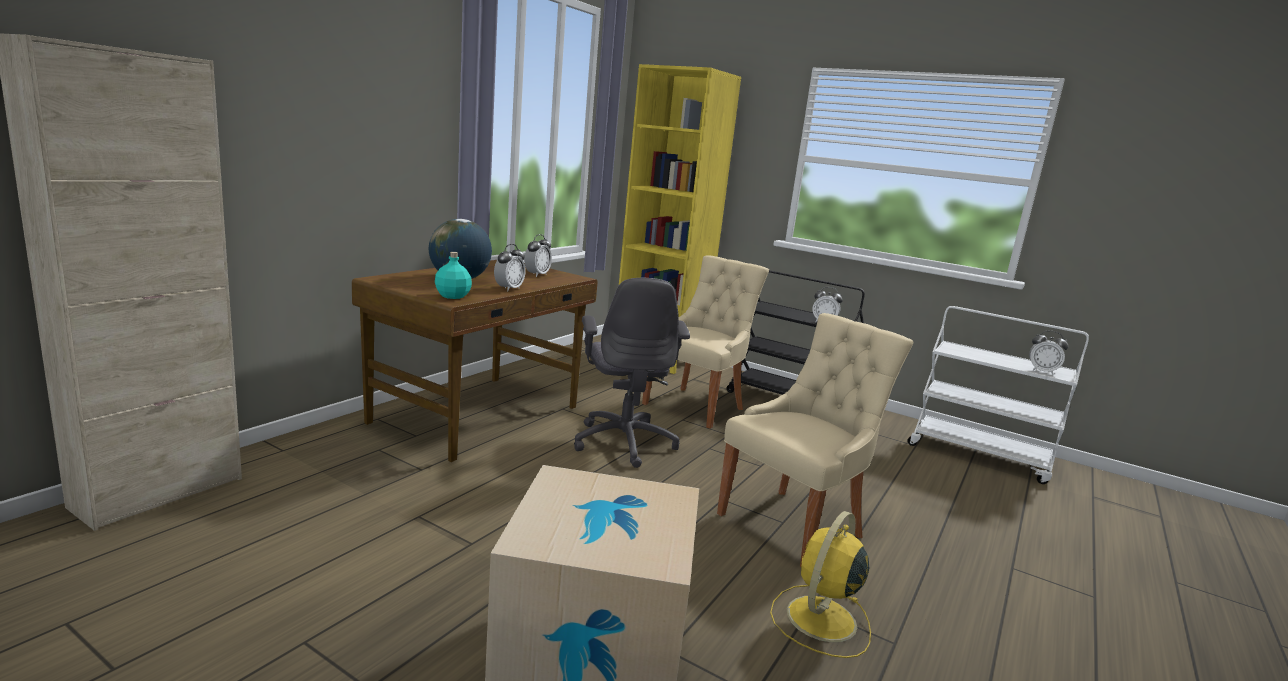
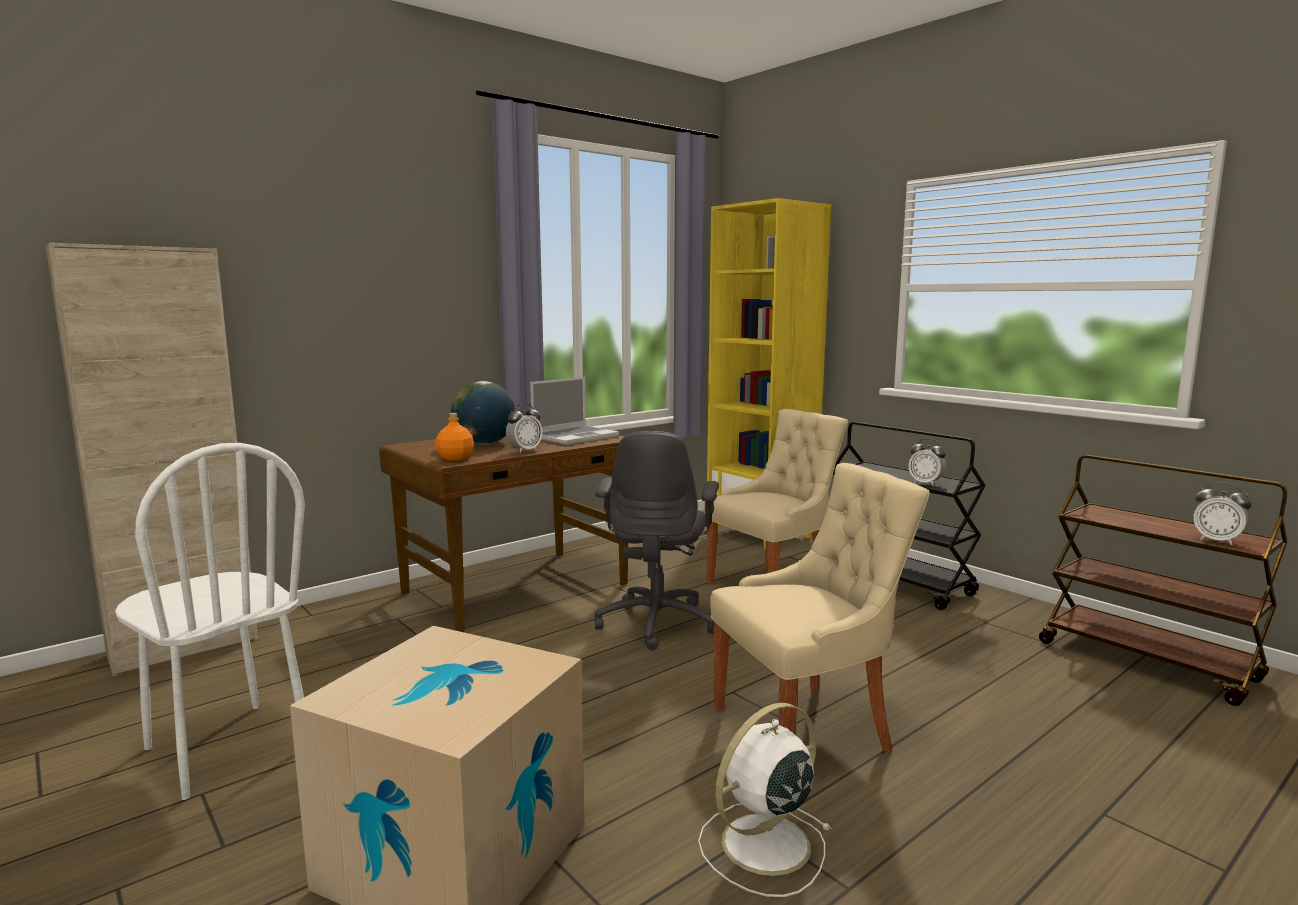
camera: 20 degrees right, 5 degrees down
(295, 593) = (226, 747): none -> white chair
(452, 296) = (454, 458): turquoise bottle -> orange bottle
(537, 275) = (575, 437): alarm clock -> laptop
(820, 620) = (762, 845): yellow fan -> white fan
(979, 455) = (1148, 662): white cart -> brown cart

